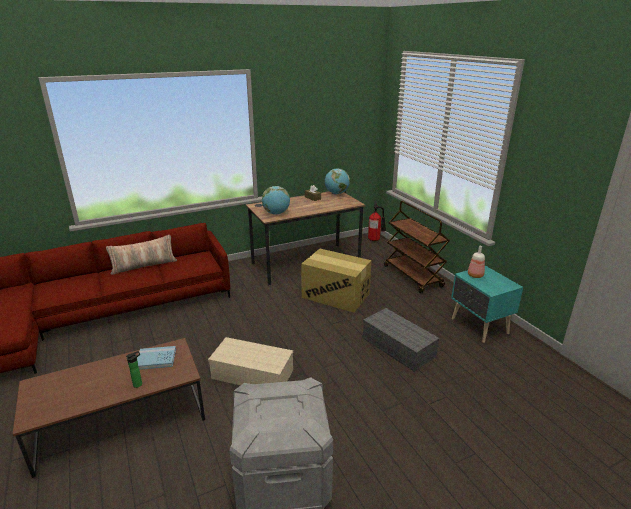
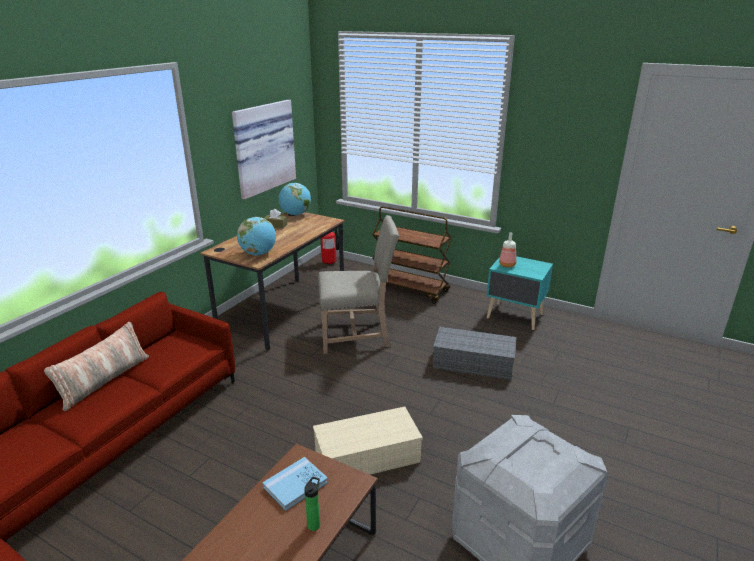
camera: 35 degrees left, 0 degrees up
(323, 138) = (262, 147): none -> picture
(336, 295) = (357, 335): cardboard box -> beige chair

